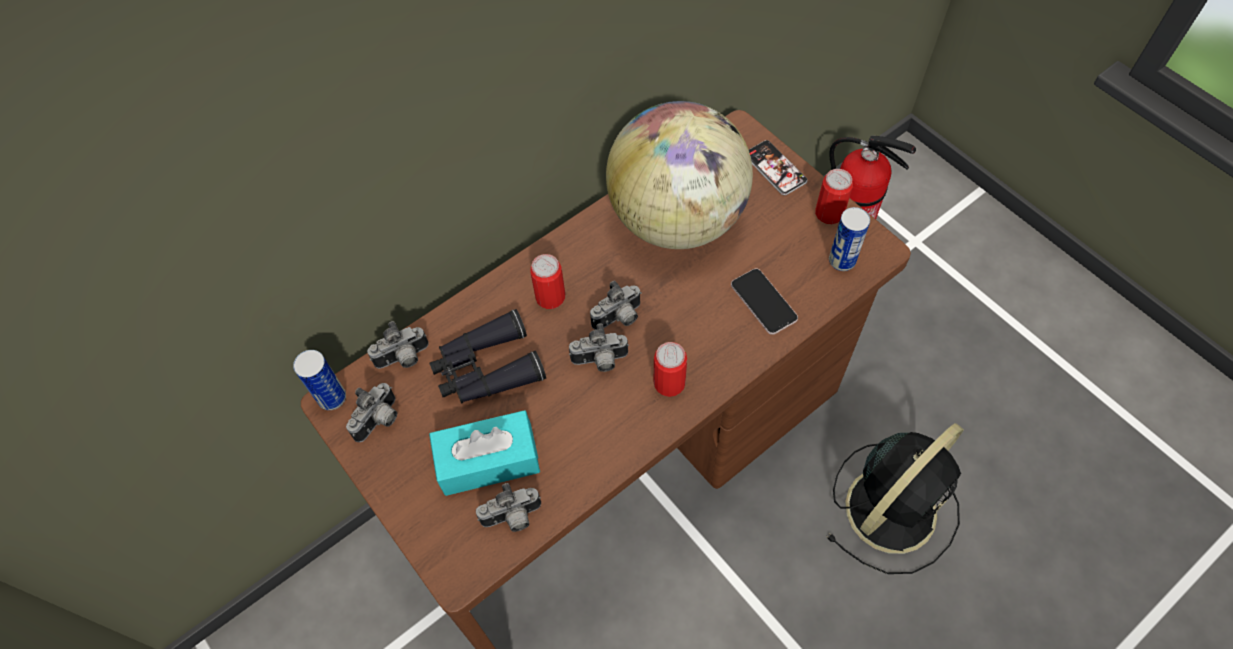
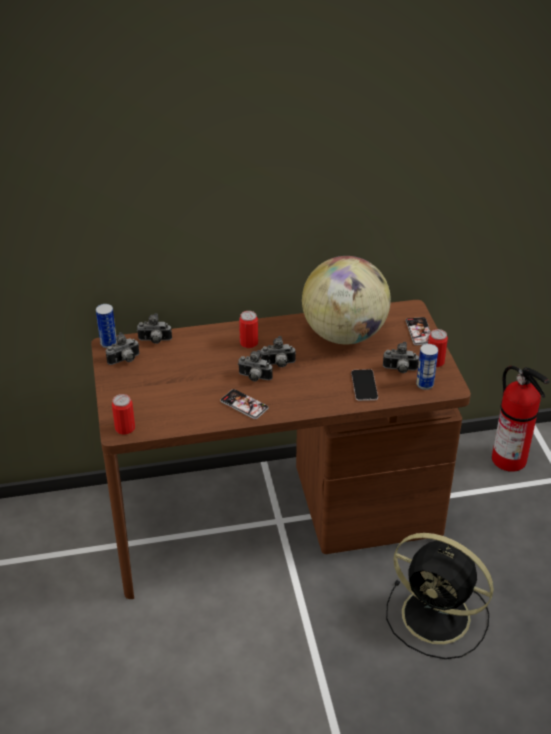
camera: 25 degrees right, 20 degrees down
(486, 369) = (193, 359): black binoculars -> none
(488, 461) = (166, 395): turquoise tissue box -> none
(513, 518) = (161, 422): camera -> camera (399, 370)
(617, 421) = (244, 405): none -> phone
(669, 383) = (284, 400): can -> can (125, 428)
(893, 506) = (439, 617): black fan -> black fan turned 45 degrees clockwise

